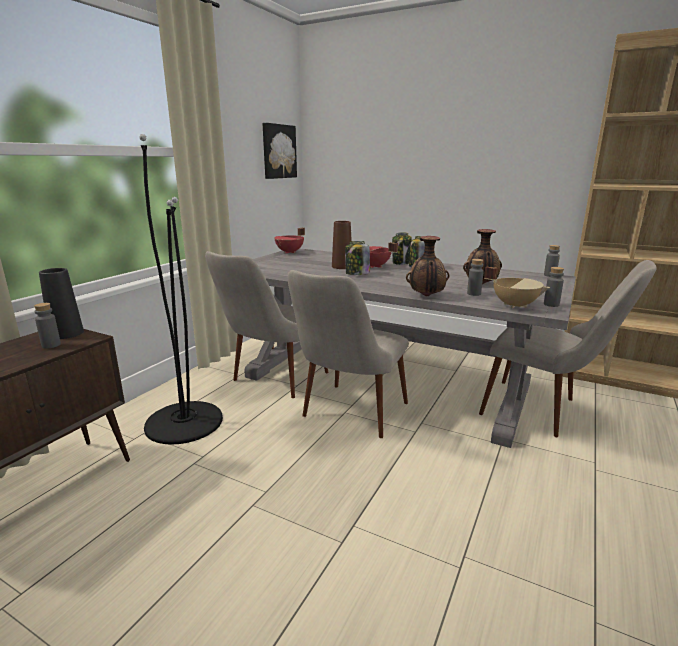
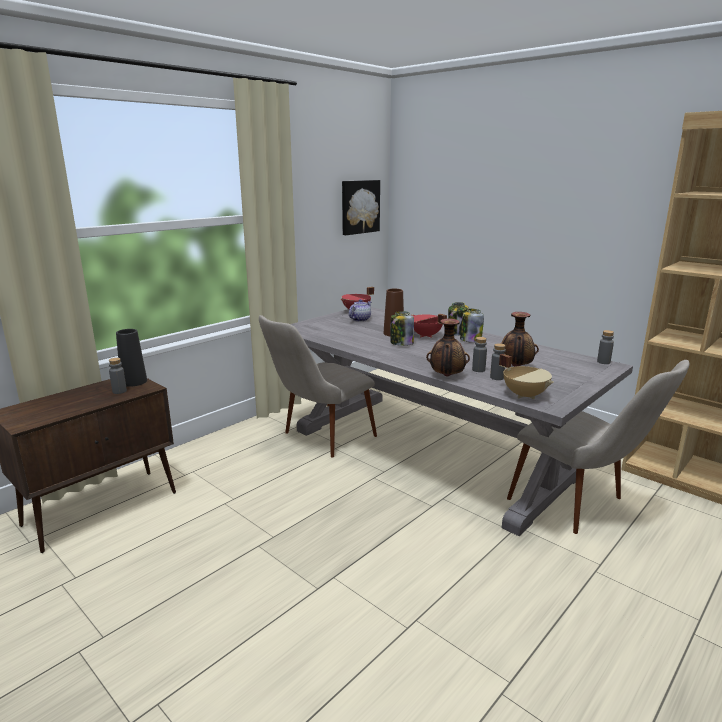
camera: 15 degrees right, 0 degrees up
(184, 422) = (229, 466): black floor lamp -> none
(299, 258) = (360, 319): none -> teapot
(348, 418) = (374, 483): beige chair -> none
(551, 304) = (564, 398): grey bottle -> grey bottle (478, 370)

